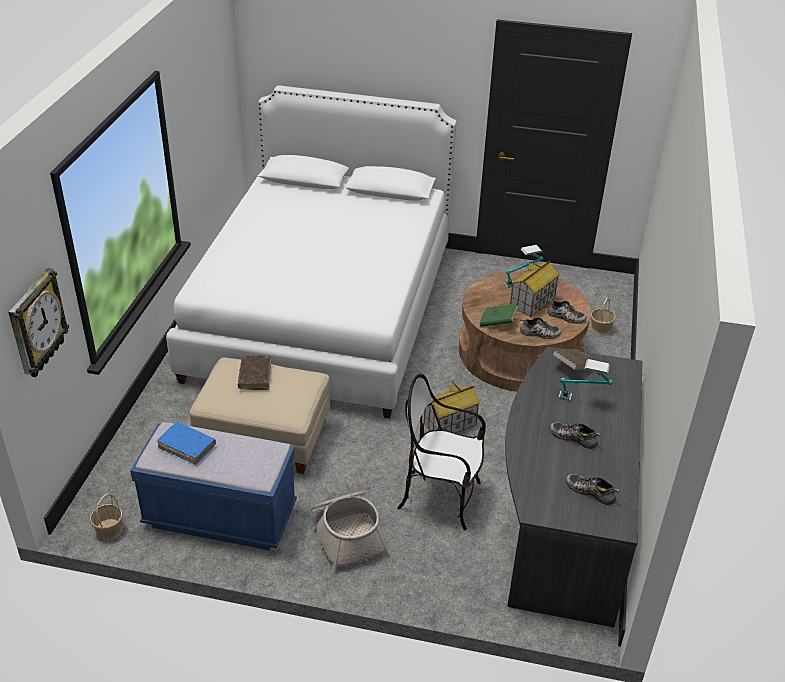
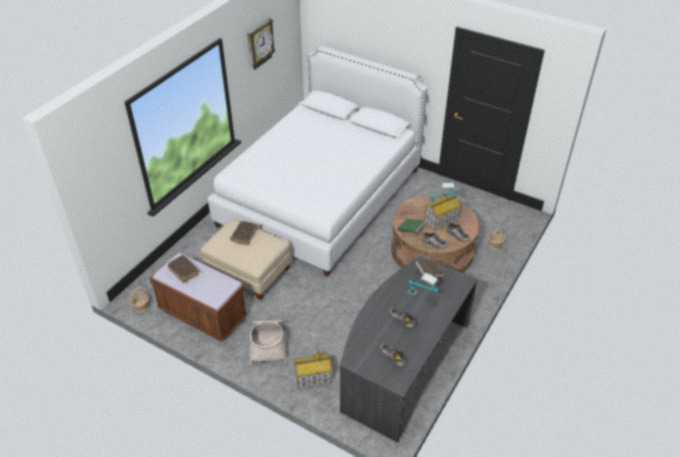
camera: 20 degrees right, 5 degrees up
(36, 324) = (106, 186): wall clock -> wall clock (259, 44)
(187, 447) = (184, 271): blue book -> brown book
(220, 517) = (203, 314): blue bench -> brown bench
(440, 497) = (333, 334): chair -> none
(449, 424) = (362, 289): toy house -> toy house (312, 378)

